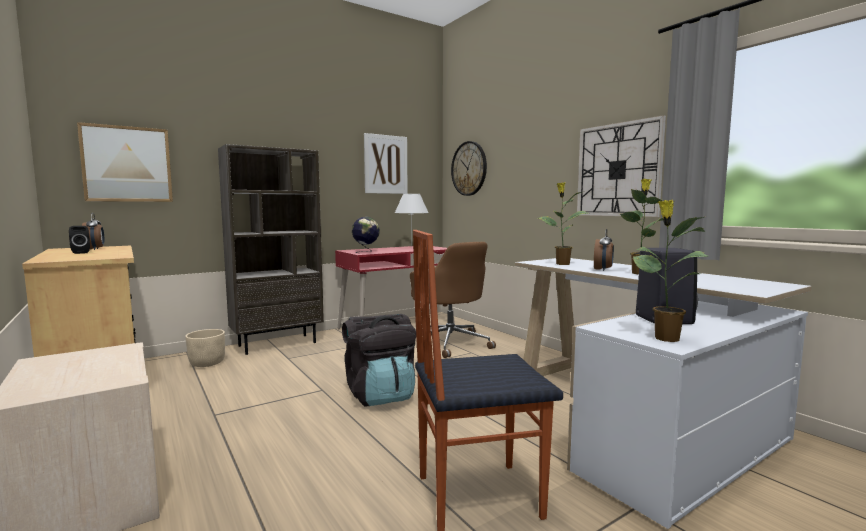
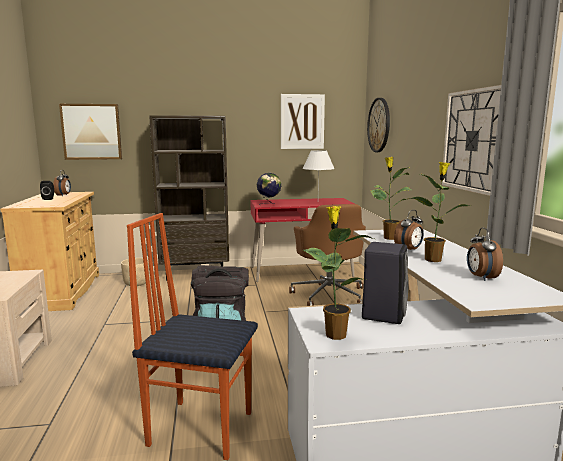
camera: 25 degrees right, 5 degrees up
(706, 279) = (481, 277): none -> alarm clock

